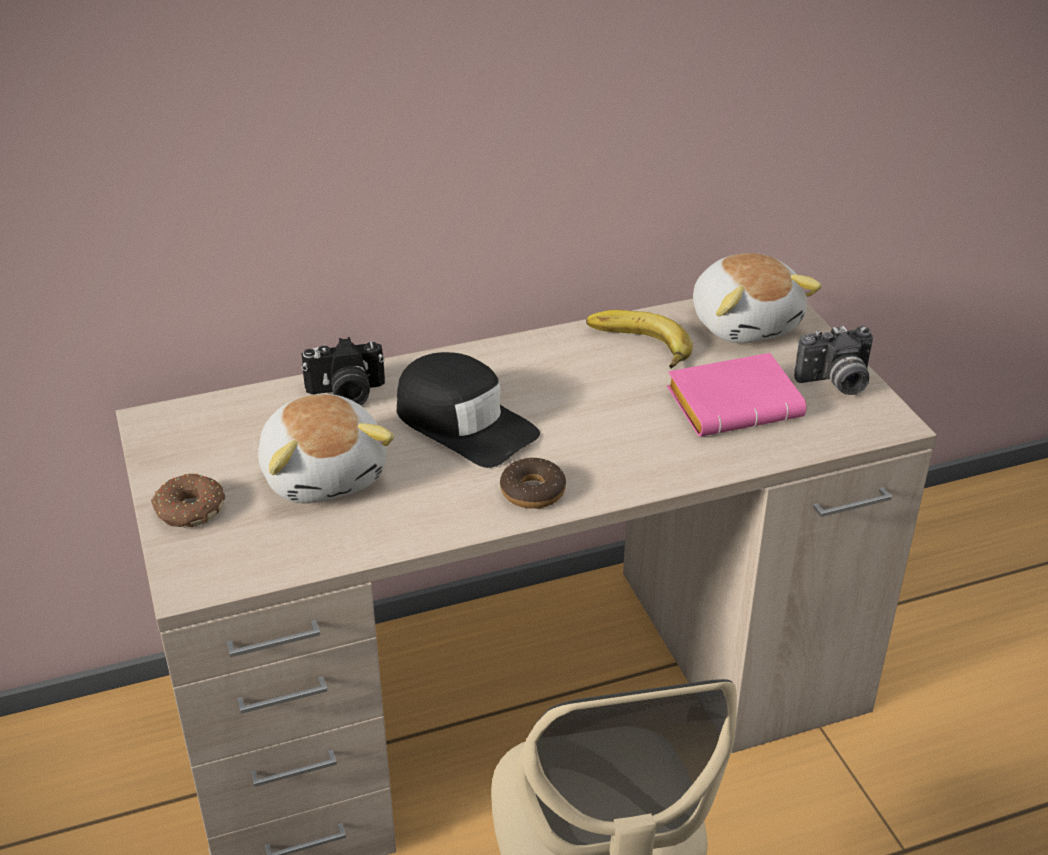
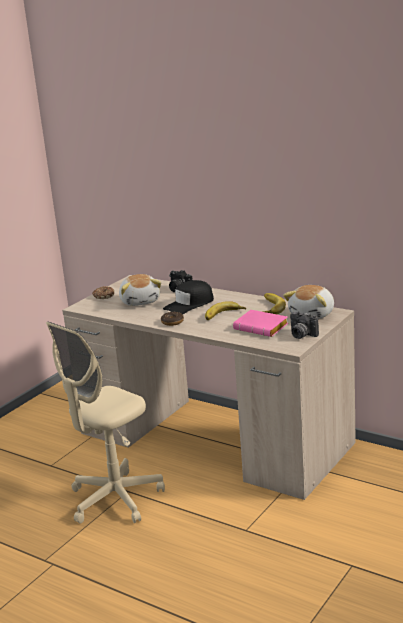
camera: 55 degrees right, 15 degrees down
(325, 474) = (140, 301): plush toy -> plush toy turned 45 degrees counterclockwise
(464, 423) = (189, 304): black cap -> black cap turned 45 degrees clockwise
(598, 412) = (224, 315): none -> banana

